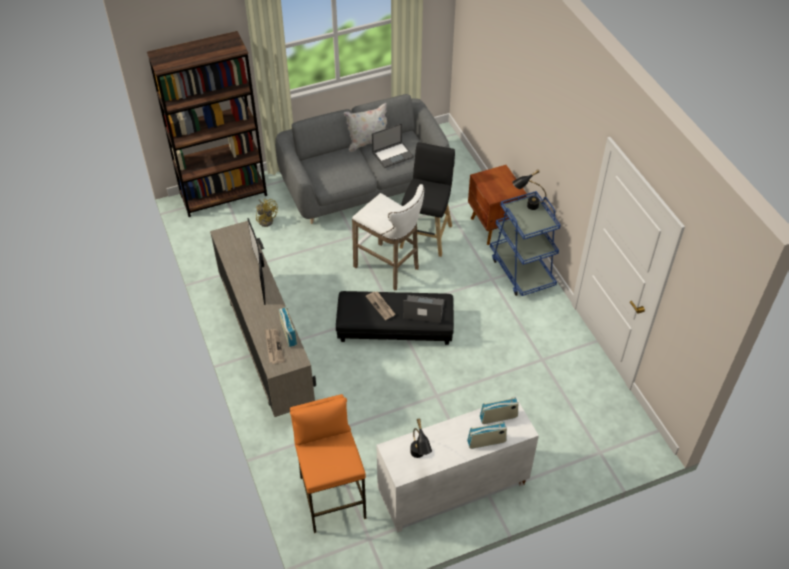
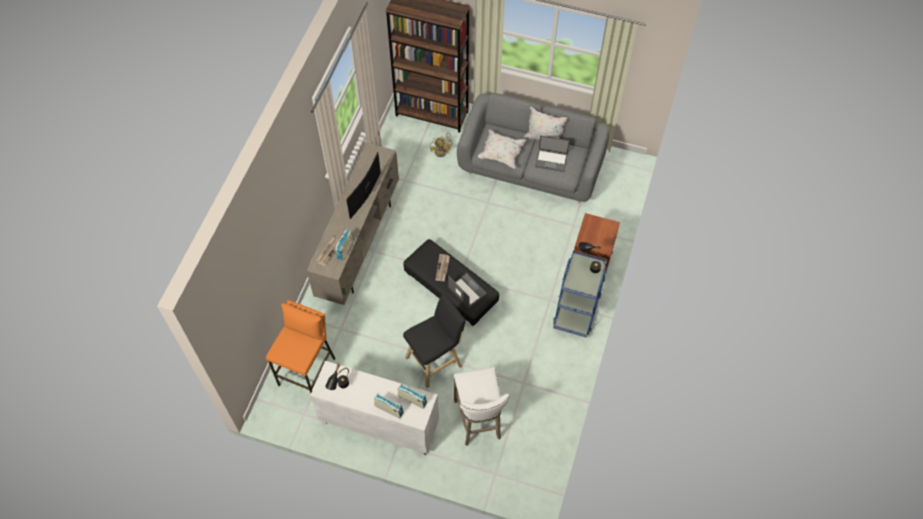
camera: 40 degrees right, 10 degrees up
(343, 175) = (501, 154): none -> white pillow
(389, 268) = (488, 243): white stool -> white stool (478, 422)
(427, 235) = (538, 235): black stool -> black stool (436, 361)

